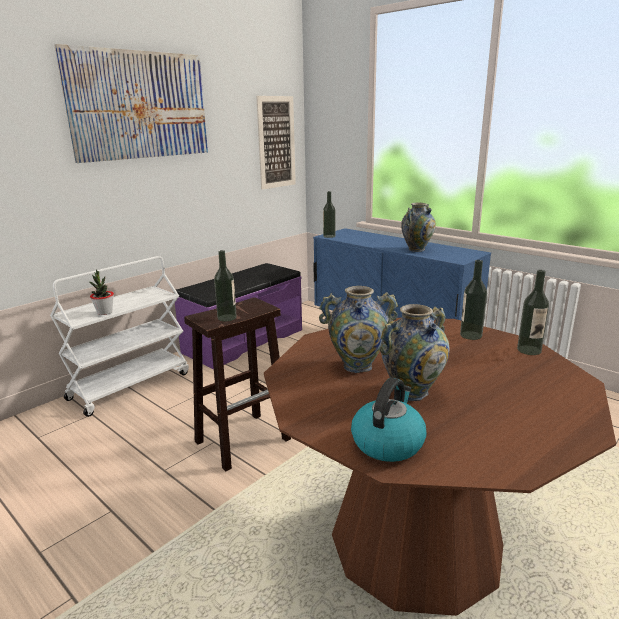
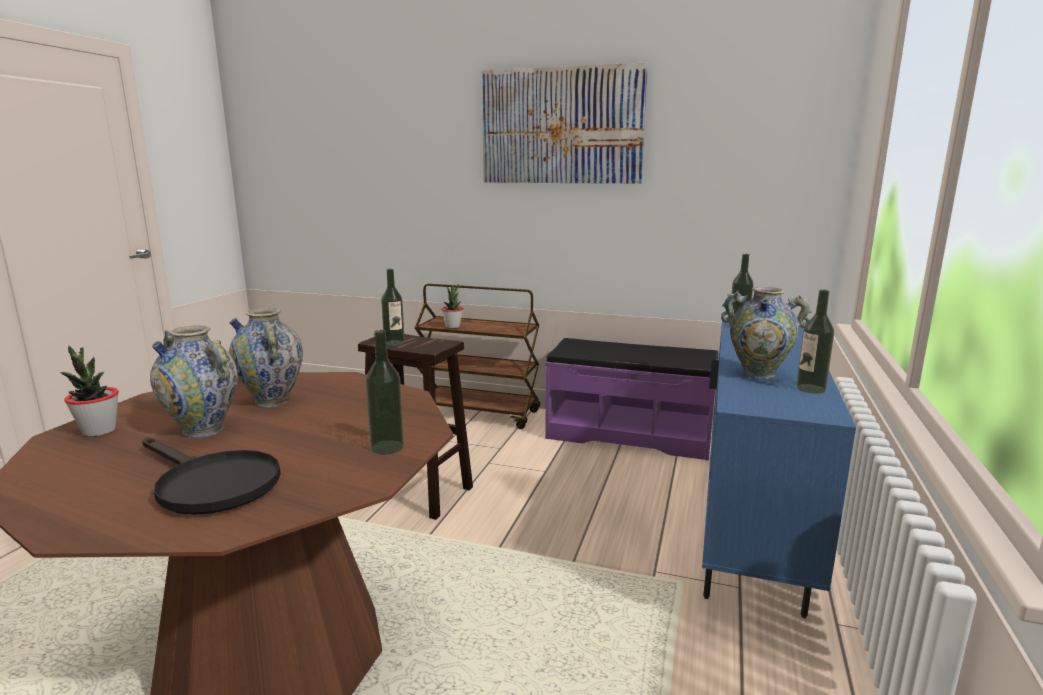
camera: 65 degrees right, 5 degrees down
(130, 385) = (479, 413): white cart -> brown cart
(276, 142) = (777, 178): picture -> none
(388, 442) = (99, 431): kettle -> potted plant
(516, 387) = (210, 484): none -> black frying pan
(529, 350) = (342, 489): bottle -> bottle (810, 388)

